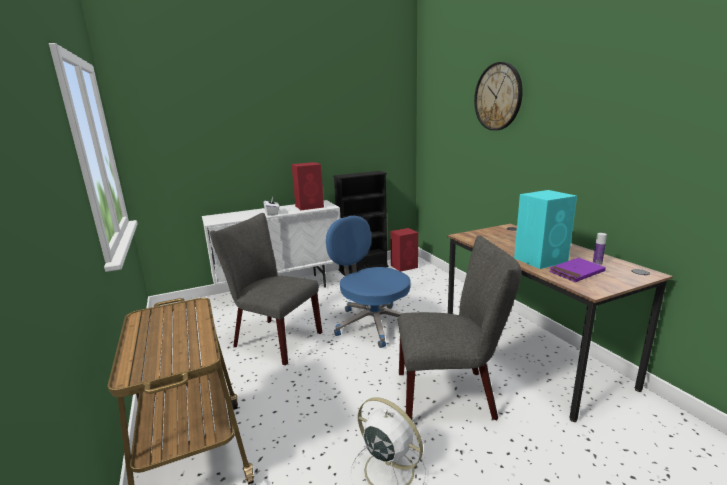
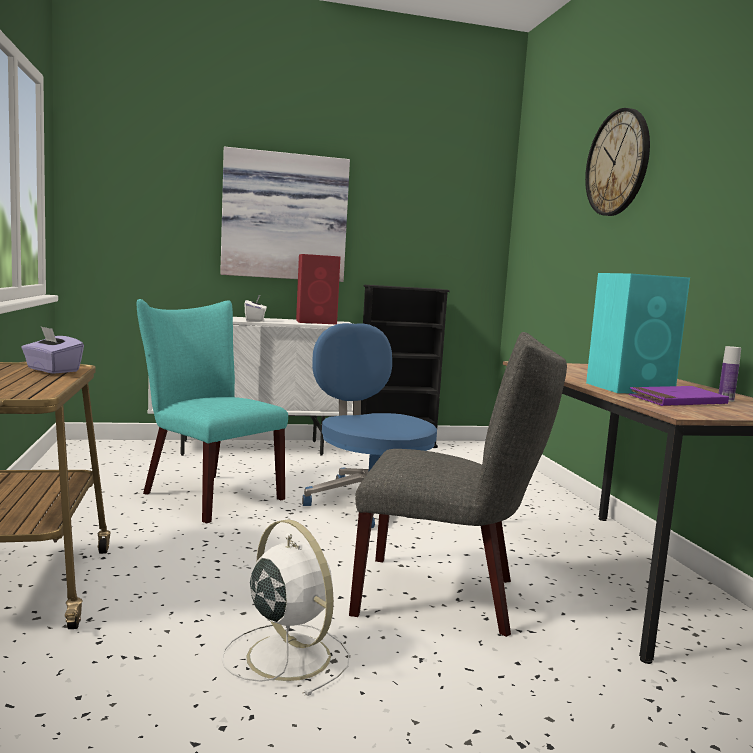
camera: 10 degrees right, 10 degrees down
(187, 314) = (52, 370): none -> purple tissue box
(272, 339) = (206, 494): grey chair -> turquoise chair
(277, 139) = (284, 217): none -> picture
(404, 266) = (464, 451): red speaker -> none

